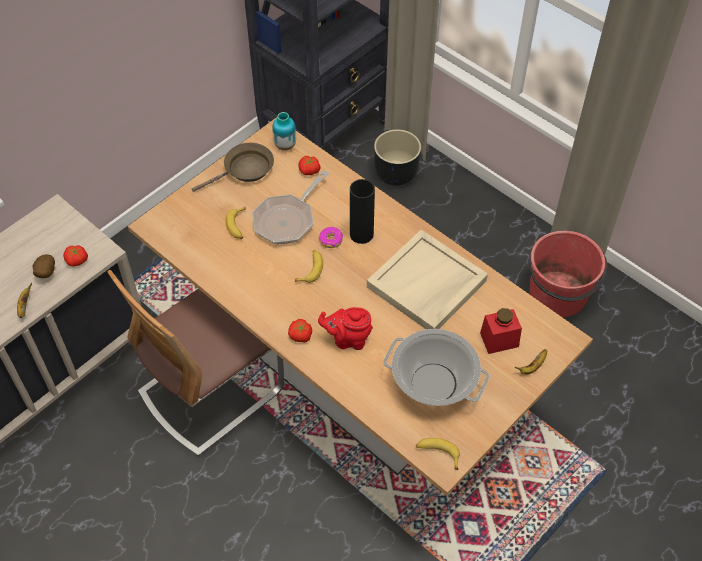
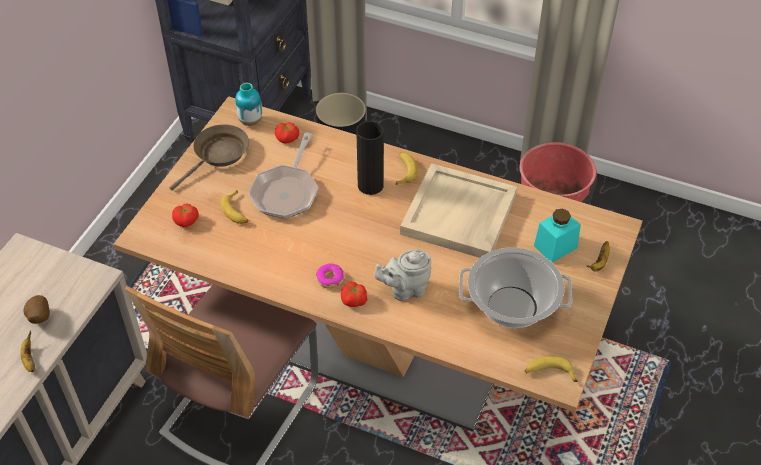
camera: 20 degrees left, 5 degrees down
(77, 260) = (70, 295): tomato -> tomato (186, 221)
(310, 269) = (333, 232): banana -> banana (404, 171)
(331, 240) = (341, 199): donut -> donut (330, 279)
(348, 339) = (405, 290): red teapot -> grey teapot
(499, 340) = (555, 247): red jar -> turquoise jar

